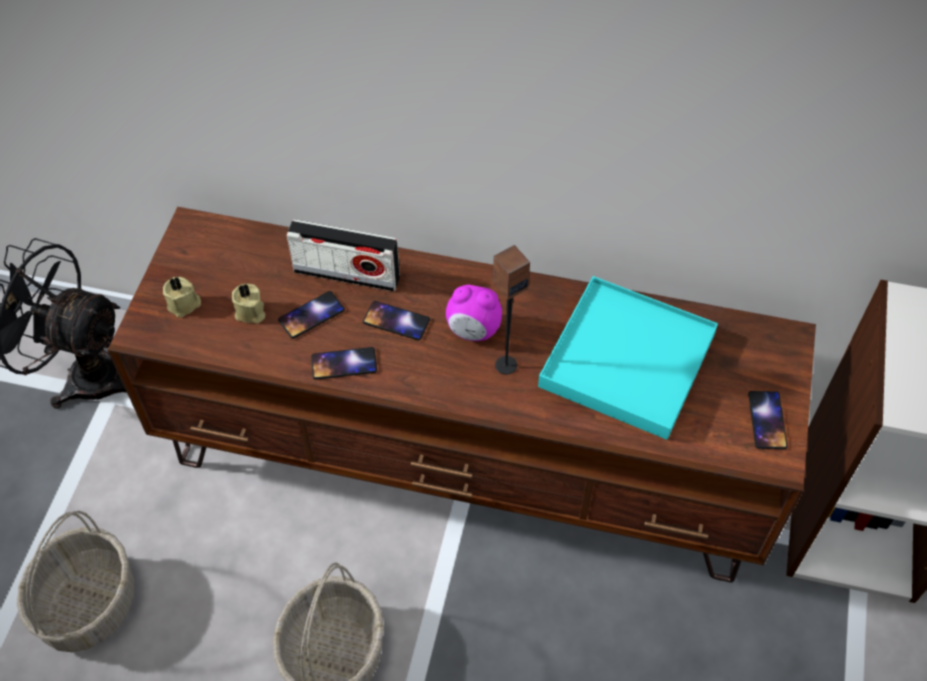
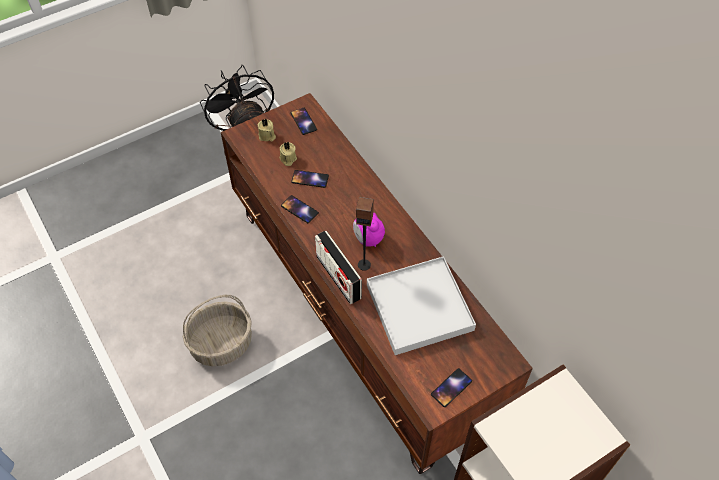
camera: 45 degrees right, 0 degrees up
(88, 603) = (158, 242): basket -> none
(346, 274) = (344, 173): radio -> radio (338, 277)
(396, 321) = (340, 209): phone -> phone (303, 121)
(626, 361) = (419, 307): turquoise tray -> white tray

